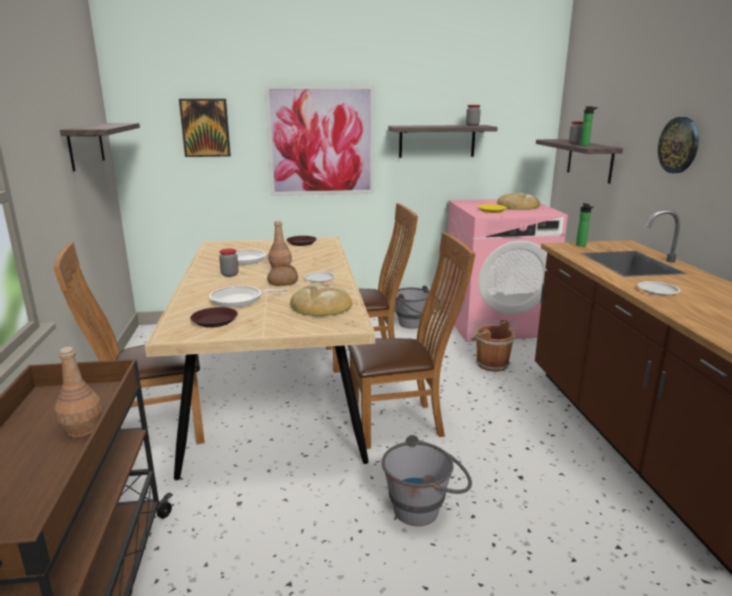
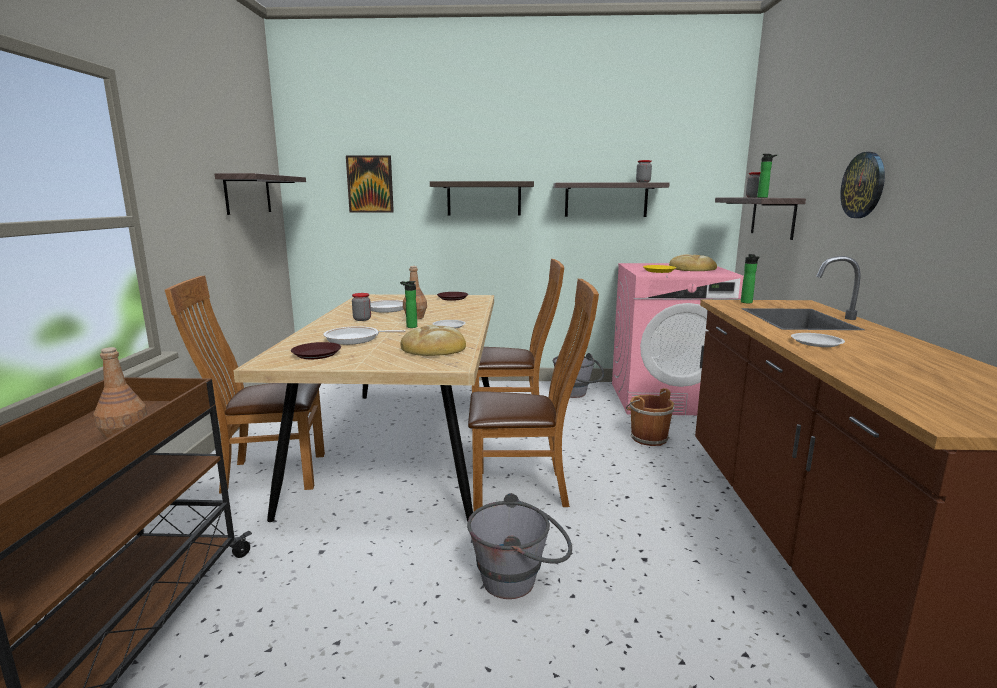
camera: 10 degrees right, 5 degrees down
(283, 281) = (410, 327): bread -> bottle
(321, 141) = (484, 198): picture -> shelf

